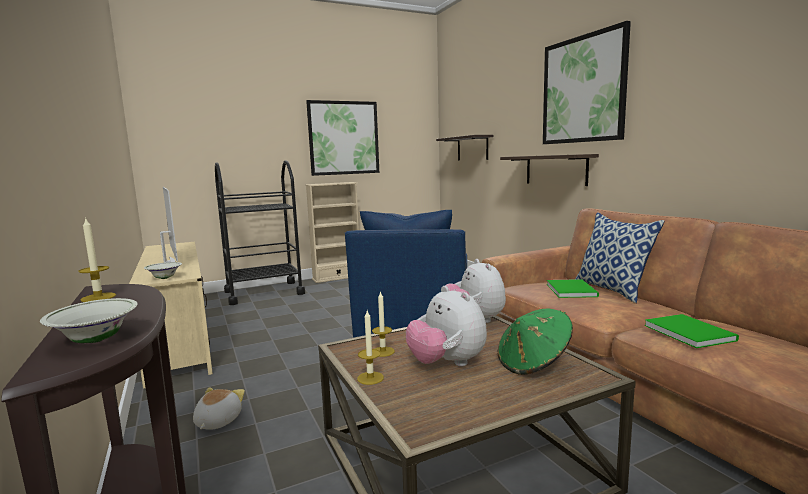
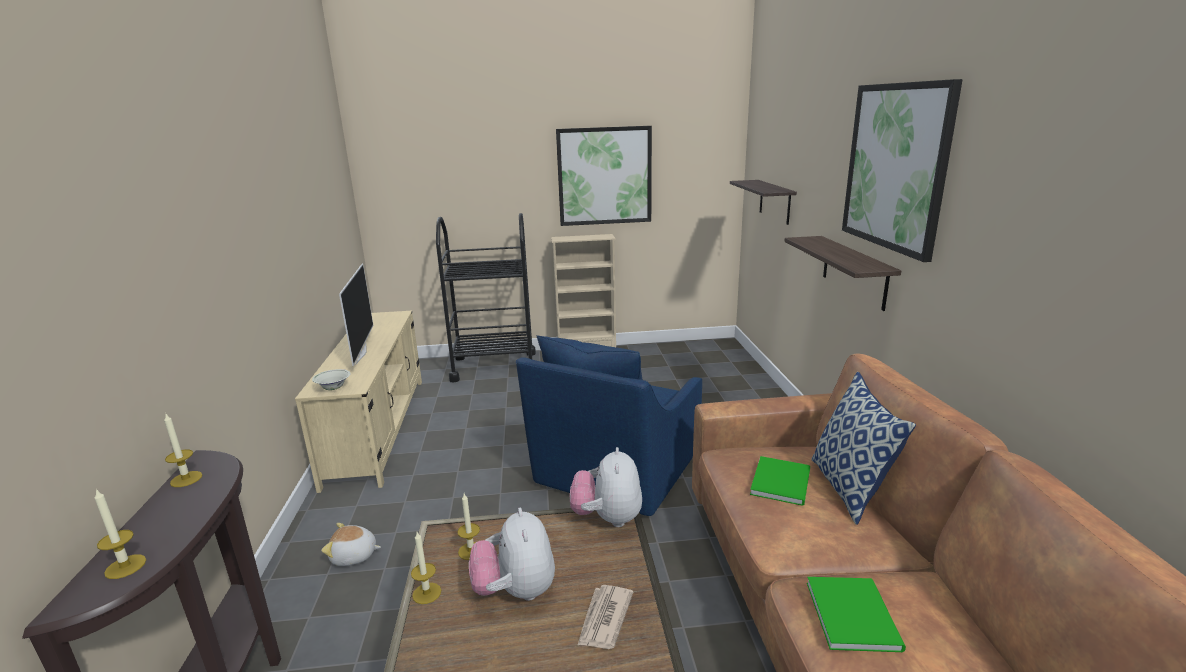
camera: 20 degrees right, 10 degrees up
(96, 340) = (125, 566): white bowl -> candle
(217, 421) = (354, 556): plush toy -> plush toy turned 120 degrees counterclockwise
(533, 363) = (604, 619): green hat -> newspaper

